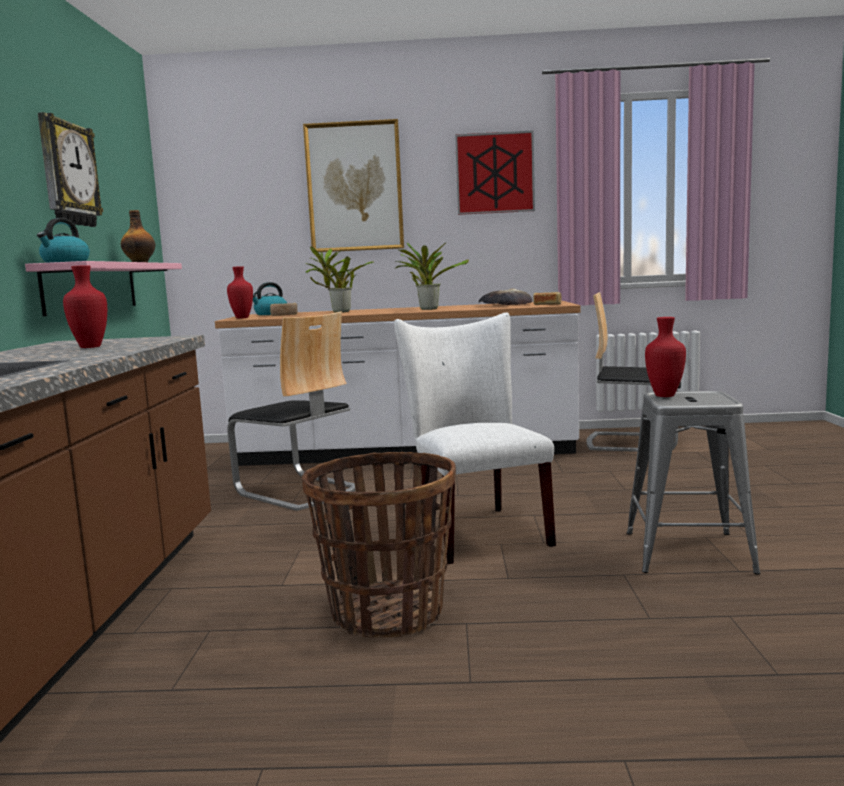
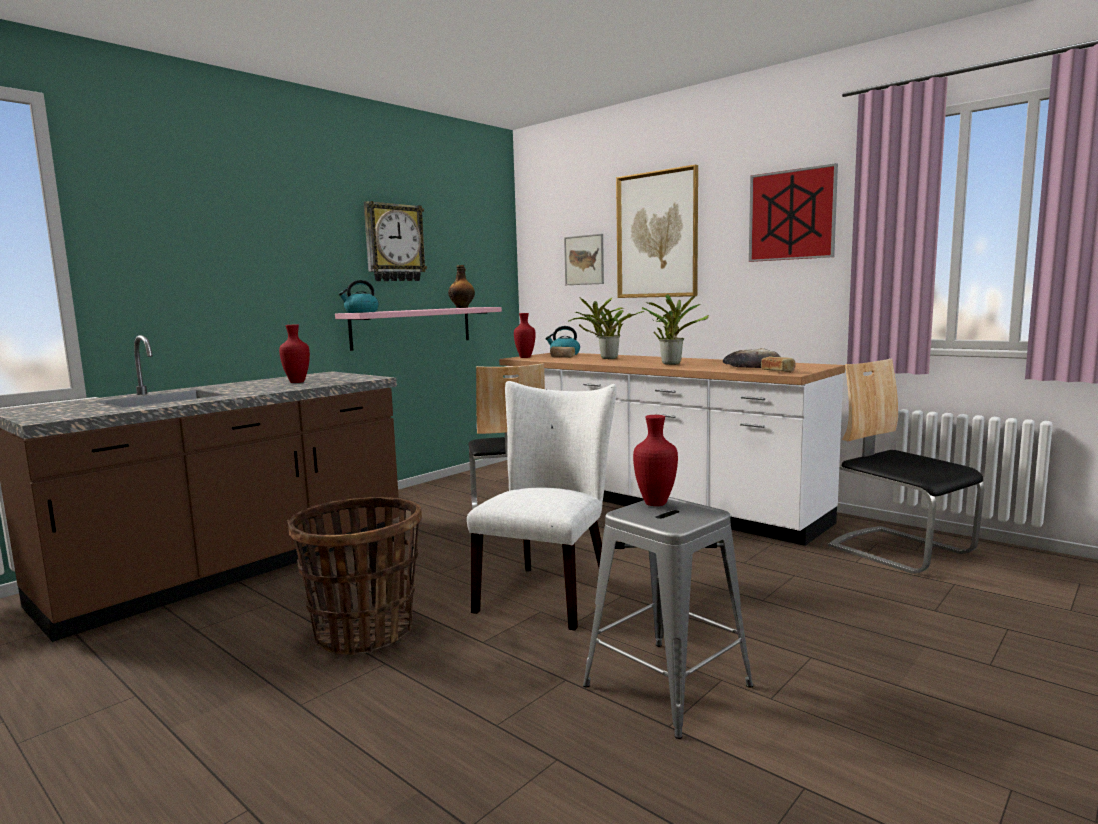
camera: 40 degrees right, 0 degrees up
(261, 212) = (584, 260): none -> picture

